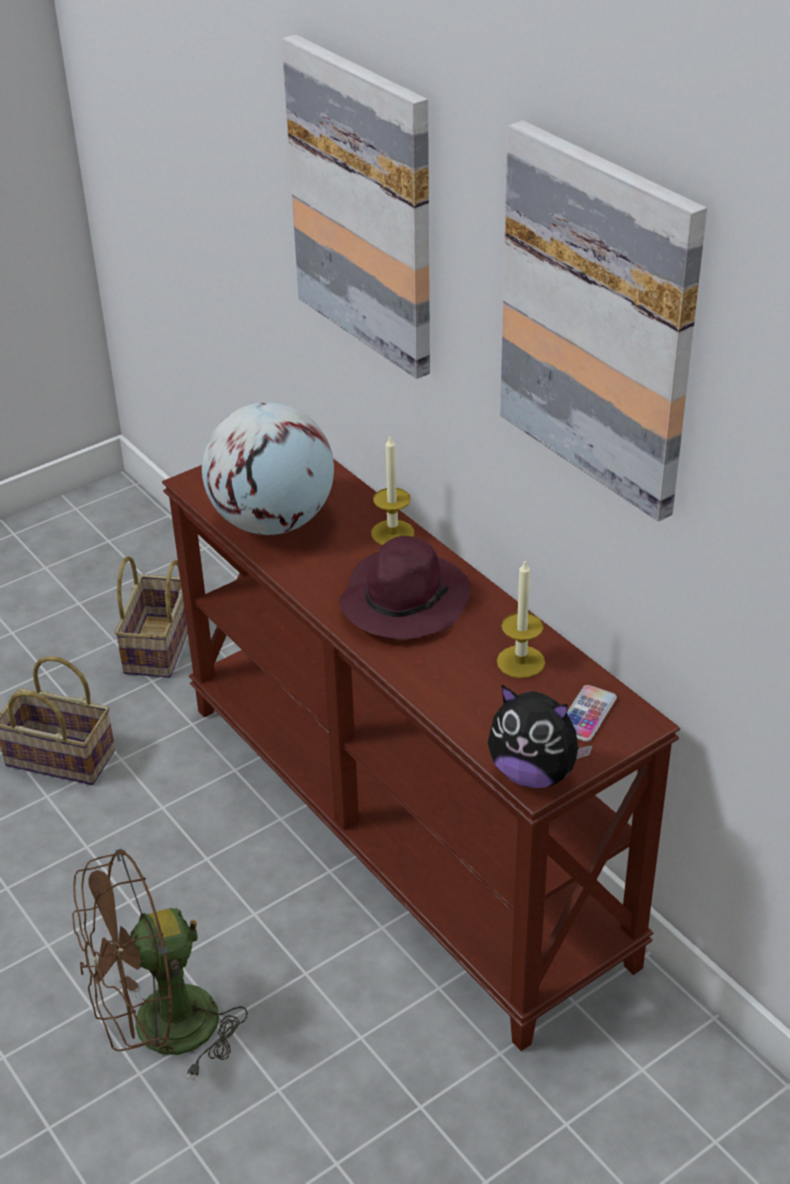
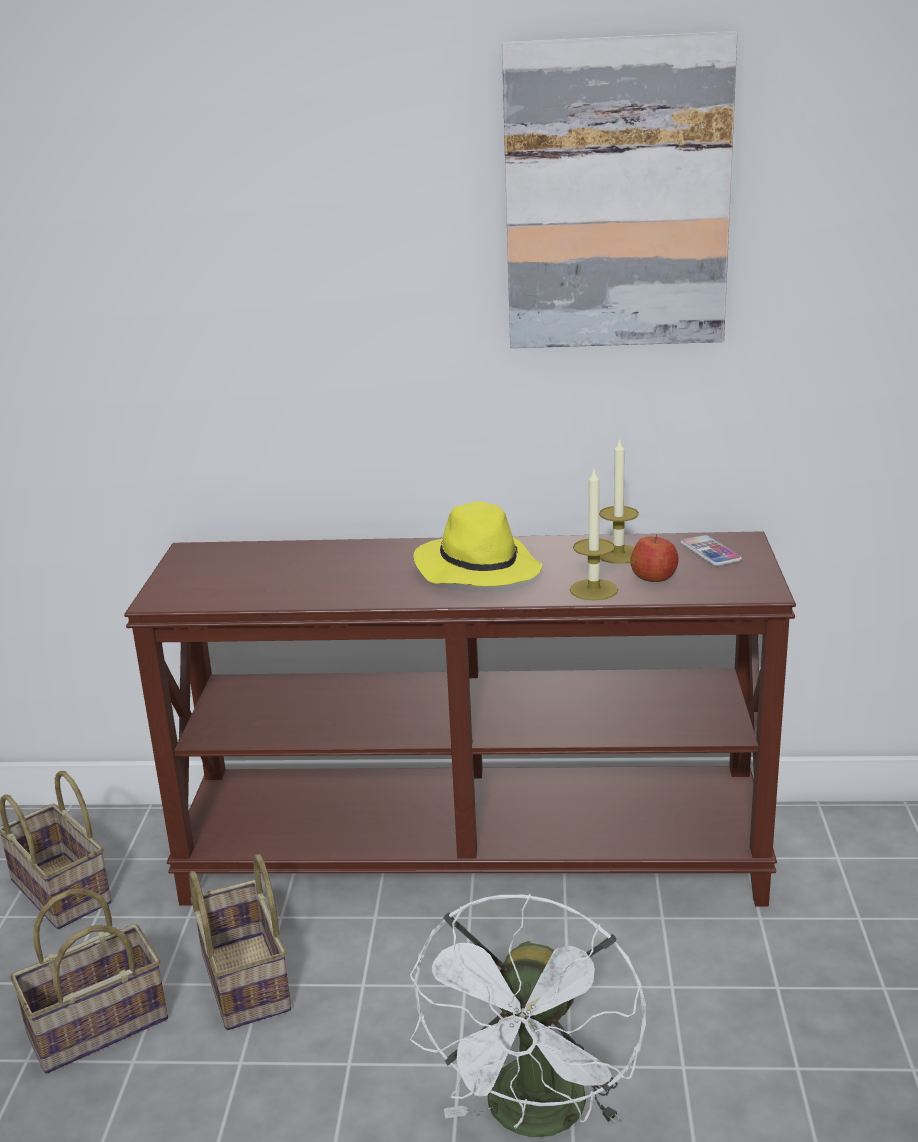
camera: 50 degrees left, 15 degrees down
(157, 794) = (242, 980): none -> basket
(159, 1032) = (536, 1119): brown fan -> white fan
(272, 522) = (281, 586): globe -> none
(364, 206) = (269, 232): picture -> none
(392, 533) = (387, 549): candle -> candle (593, 590)
(404, 600) = (477, 569): purple hat -> yellow hat
(494, 705) = (654, 577): none -> apple
(533, 773) = (751, 588): plush toy -> none

